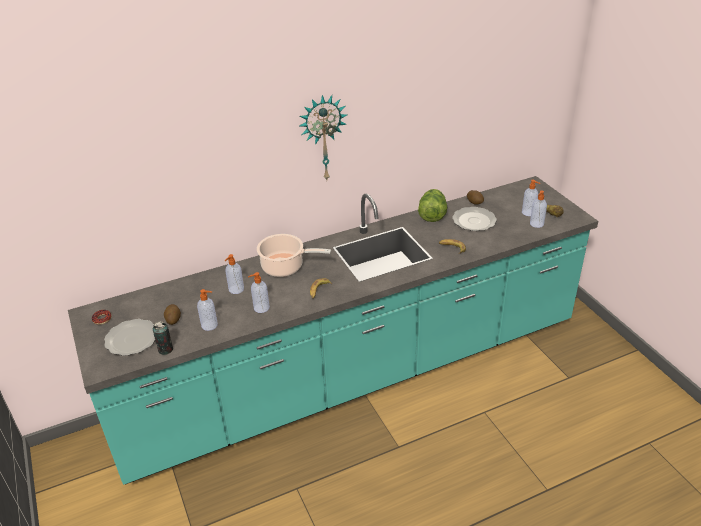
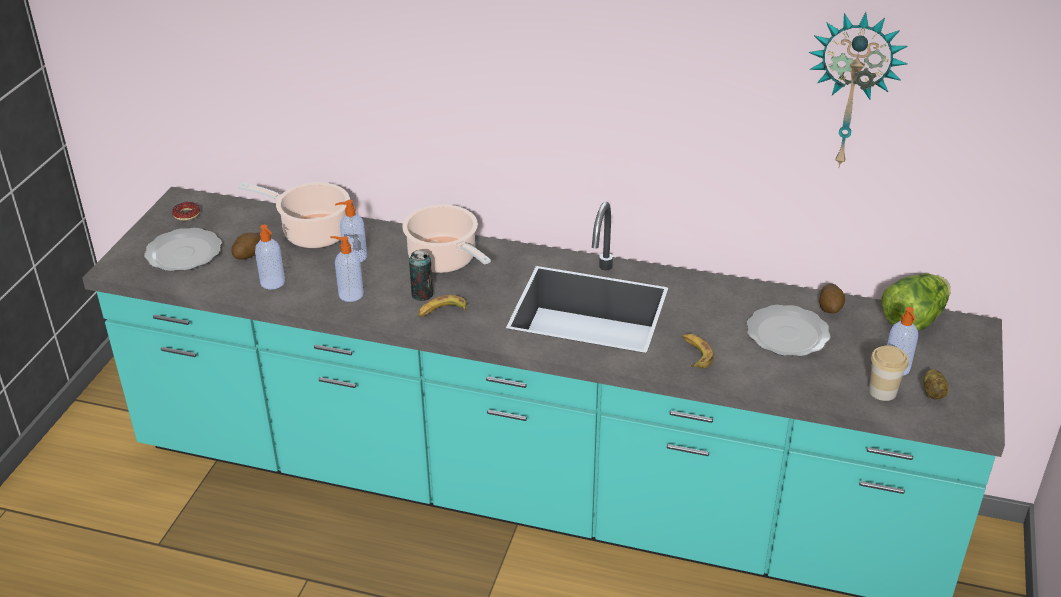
camera: 40 degrees right, 0 degrees up
(165, 350) = (197, 284): can -> can (422, 295)
(194, 290) = (312, 233): none -> cooking pot
(323, 138) = (562, 84): wall clock -> wall clock (852, 89)
(432, 215) = (735, 293): lettuce -> lettuce (913, 320)
(536, 224) = (882, 391): soap dispenser -> cup

